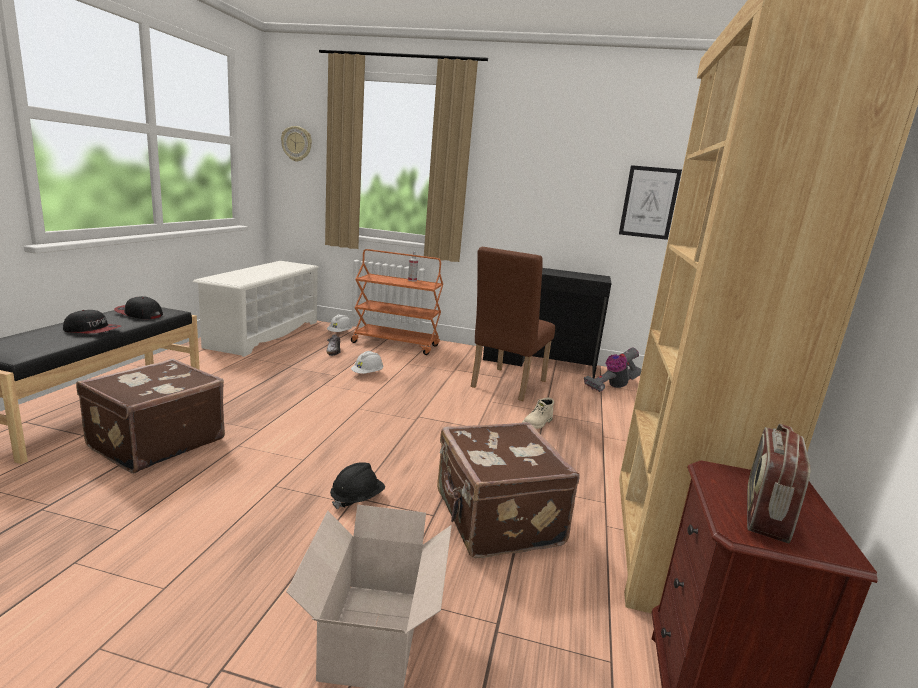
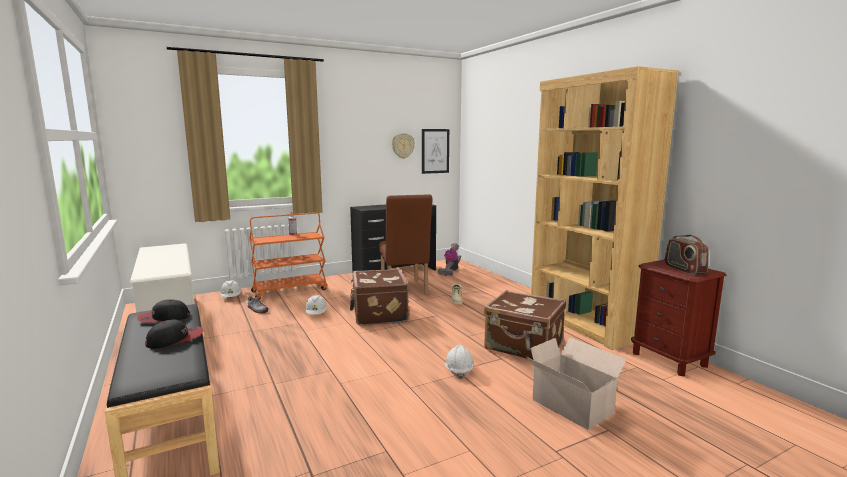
camera: 40 degrees left, 5 degrees down
(155, 442) = (282, 410): brown suitcase -> brown suitcase (378, 314)
(297, 144) = (143, 132): wall clock -> wall clock (402, 145)
(357, 498) = (459, 370): black hard hat -> white hard hat

